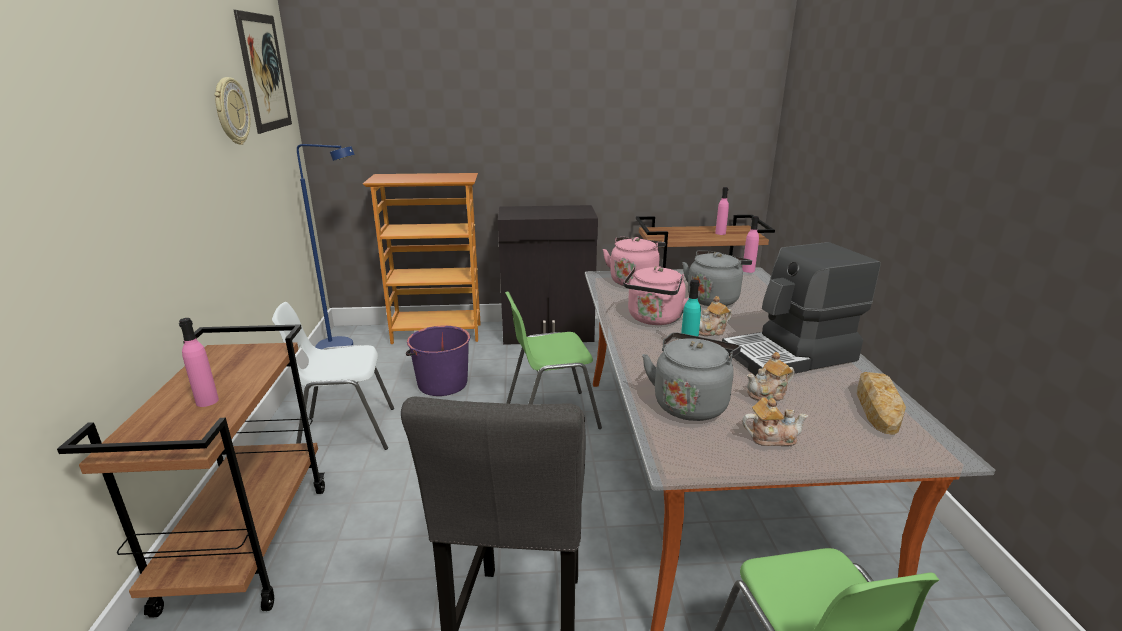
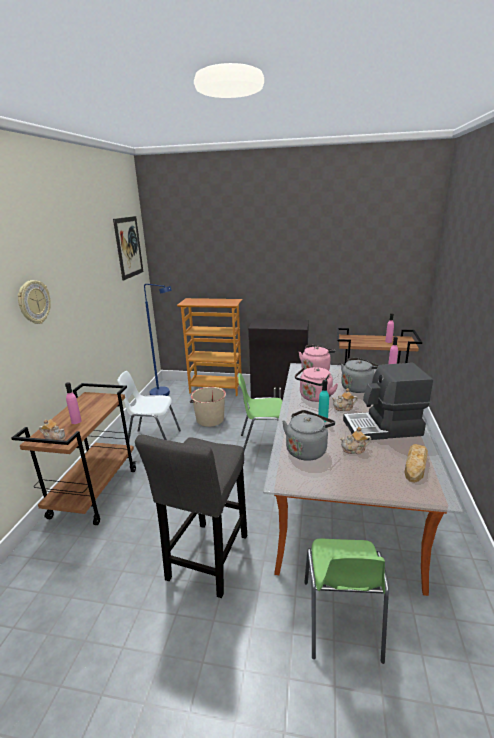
camera: 15 degrees right, 0 degrees up
(231, 111) = (107, 271): wall clock -> wall clock (33, 302)
(442, 384) = (209, 419): purple bucket -> beige bucket
(771, 437) = (340, 474): teapot -> teapot (55, 438)

